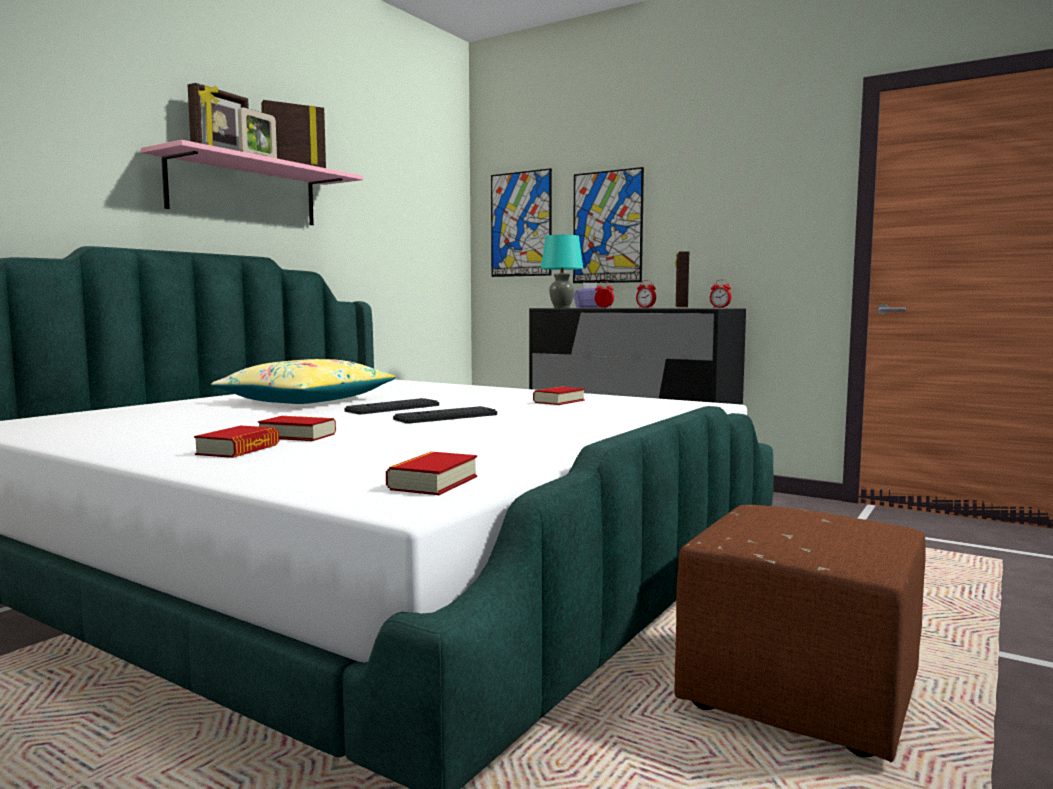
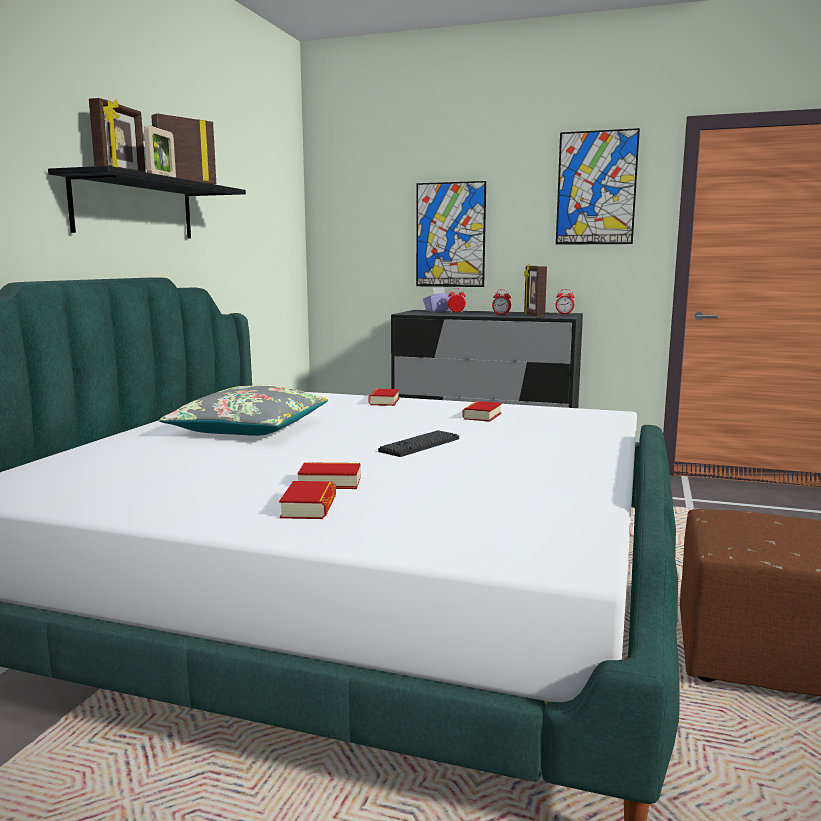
camera: 15 degrees left, 5 degrees up
(244, 191) = (135, 208): pink shelf -> black shelf
(306, 400) = (249, 428): yellow pillow -> grey pillow
(393, 408) = (351, 435): keyboard -> none
(433, 483) = (552, 536): book -> book (384, 401)
(521, 224) = (361, 228): picture -> picture (596, 188)
(561, 307) = (420, 313): turquoise table lamp -> none

